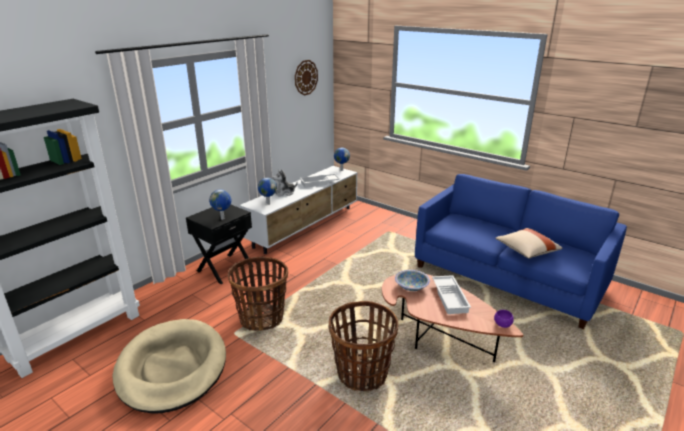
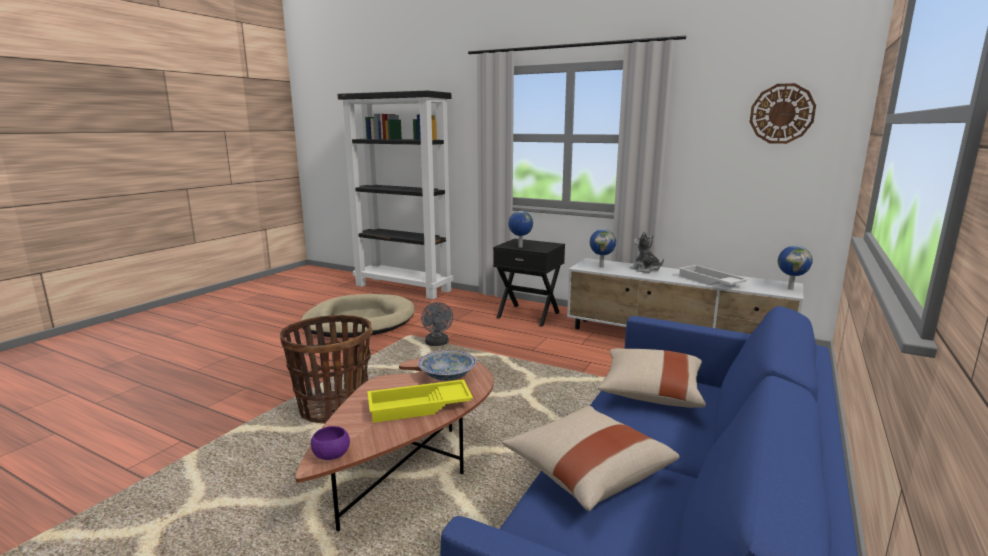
camera: 80 degrees right, 10 degrees down
(262, 318) = (437, 344): basket -> grey fan
(450, 297) = (419, 407): white tray -> yellow tray
(463, 228) = (651, 393): none -> beige pillow

